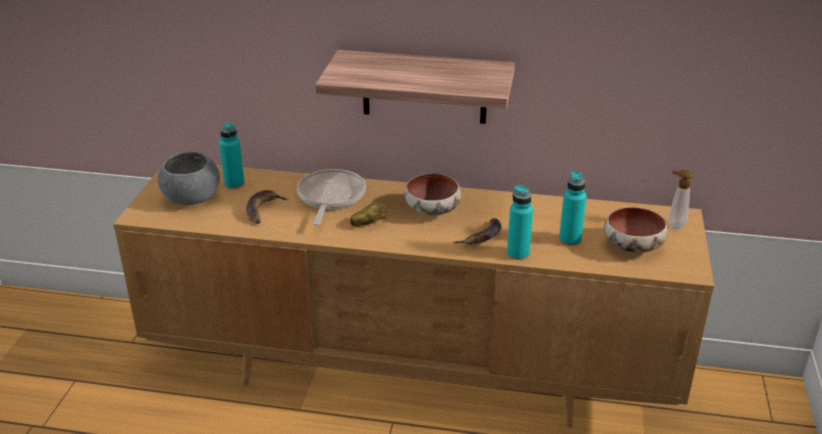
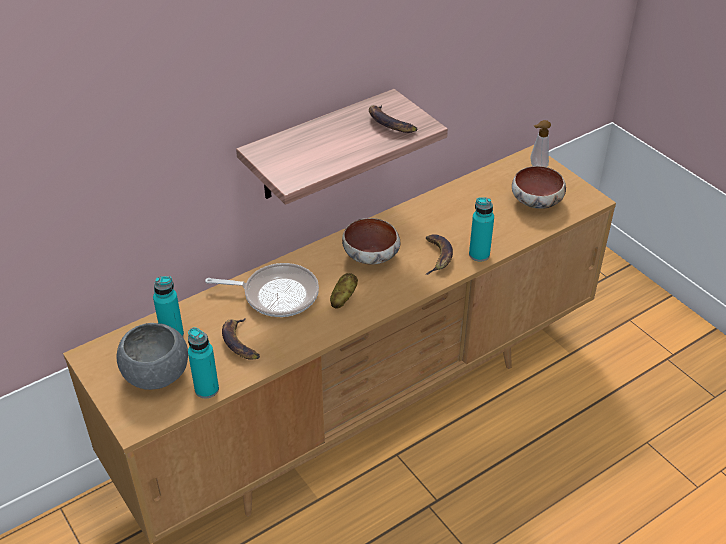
camera: 45 degrees left, 10 degrees up
(330, 197) = (276, 294): frying pan -> frying pan turned 135 degrees clockwise
(467, 78) = (389, 123): none -> banana
(570, 239) = (494, 221): turquoise bottle -> turquoise bottle (206, 389)

